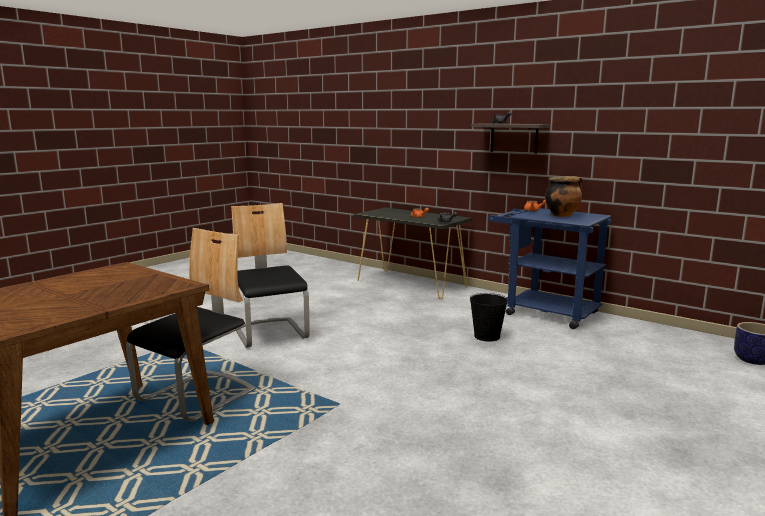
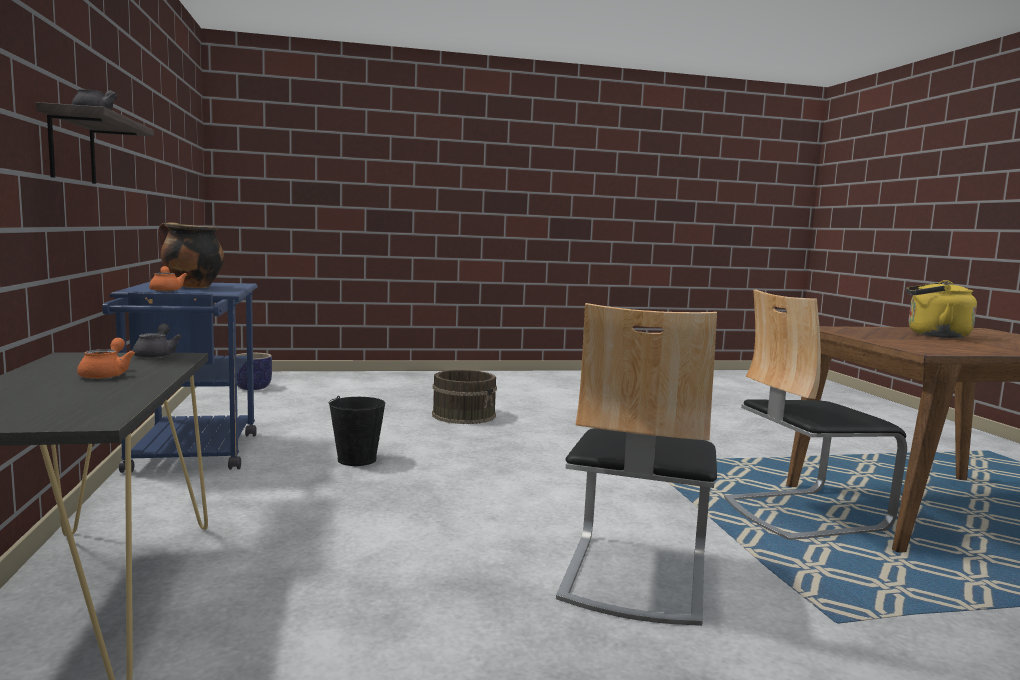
camera: 140 degrees left, 5 degrees down
(83, 297) = (933, 335): none -> yellow kettle
(558, 401) = (464, 415): none -> brown bucket

